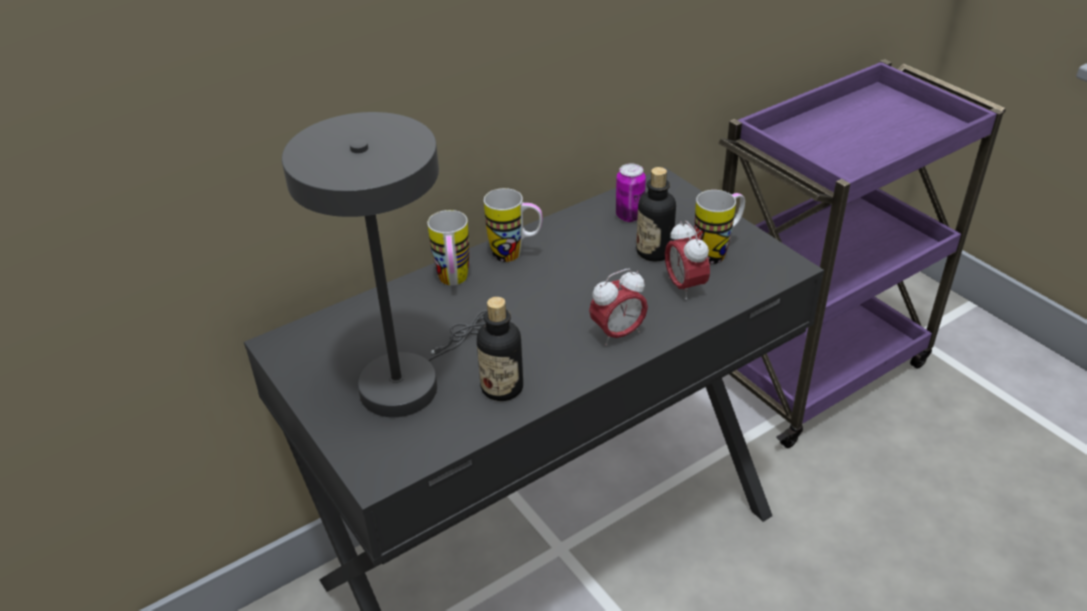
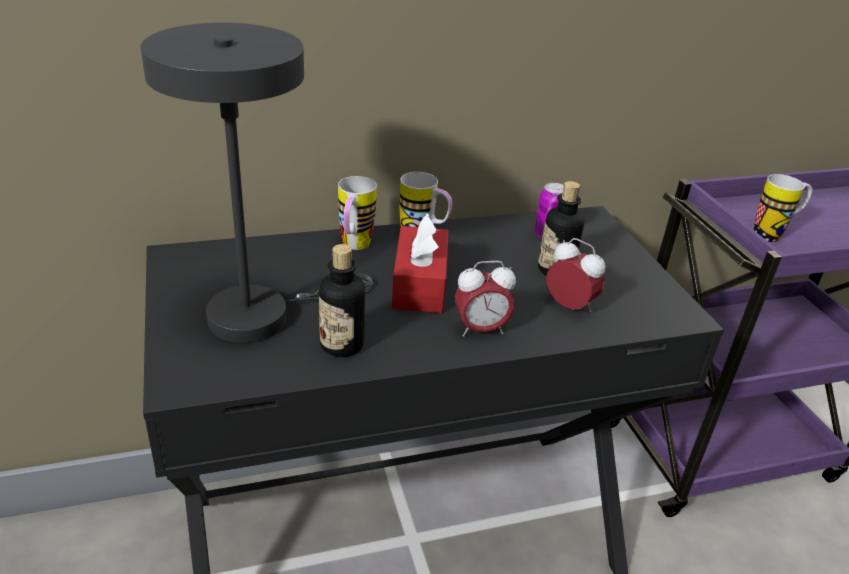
camera: 15 degrees right, 5 degrees down
(538, 304) = (419, 284): none -> red tissue box
(684, 287) = (569, 307): alarm clock -> alarm clock turned 135 degrees clockwise
(717, 252) = (618, 286): mug -> mug (773, 235)

